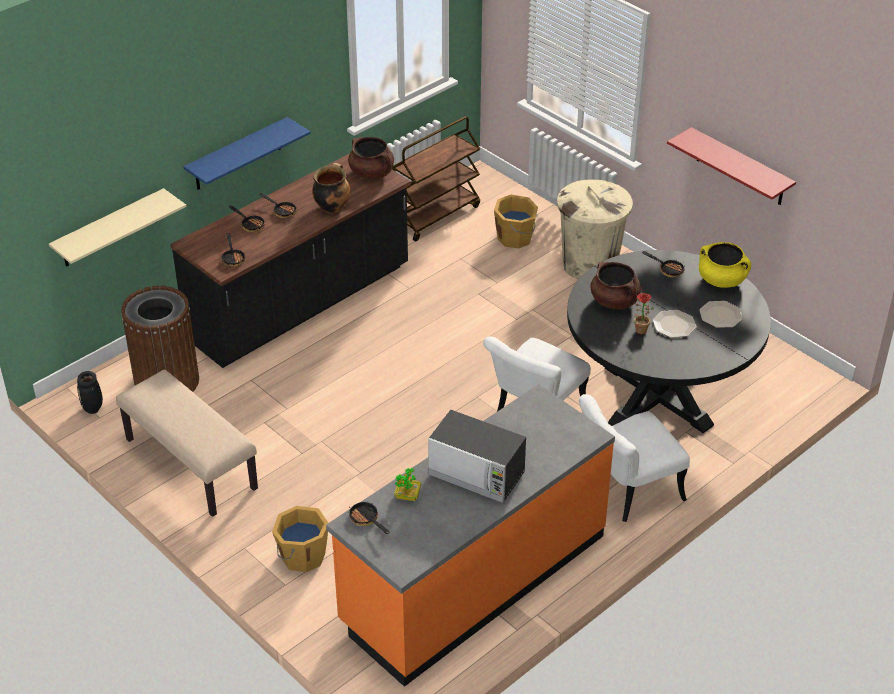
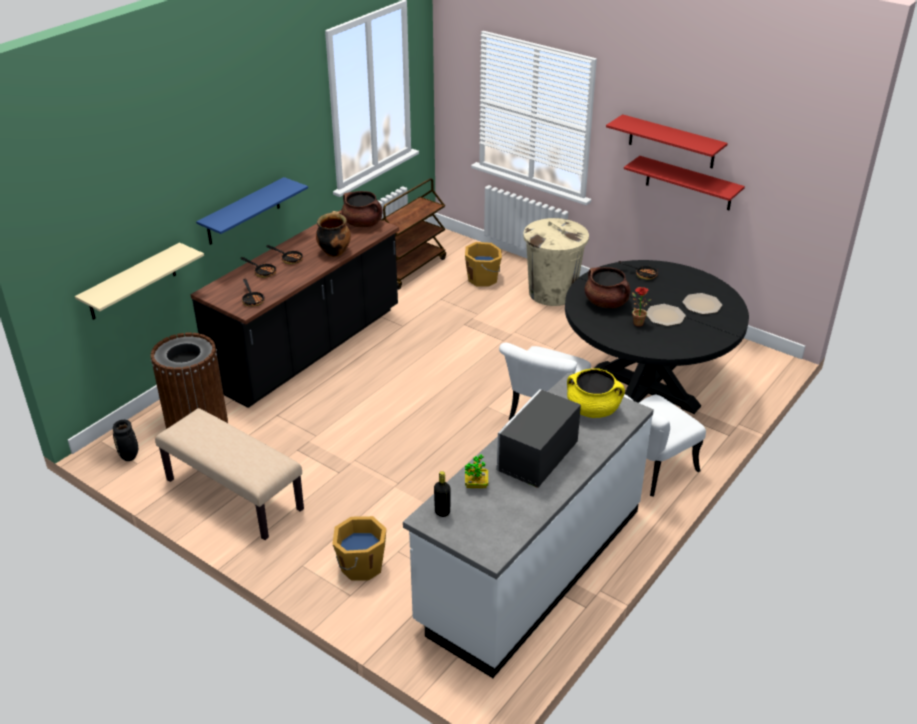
camera: 10 degrees left, 5 degrees down
(366, 520) = (442, 512): frying pan -> black bottle
(473, 579) = (530, 565): orange counter -> white counter
(477, 474) = (537, 457): microwave -> microwave turned 105 degrees clockwise
(722, 280) = (691, 278): yellow cooking pot -> yellow cooking pot (593, 409)
(724, 119) = (671, 142): none -> red shelf

